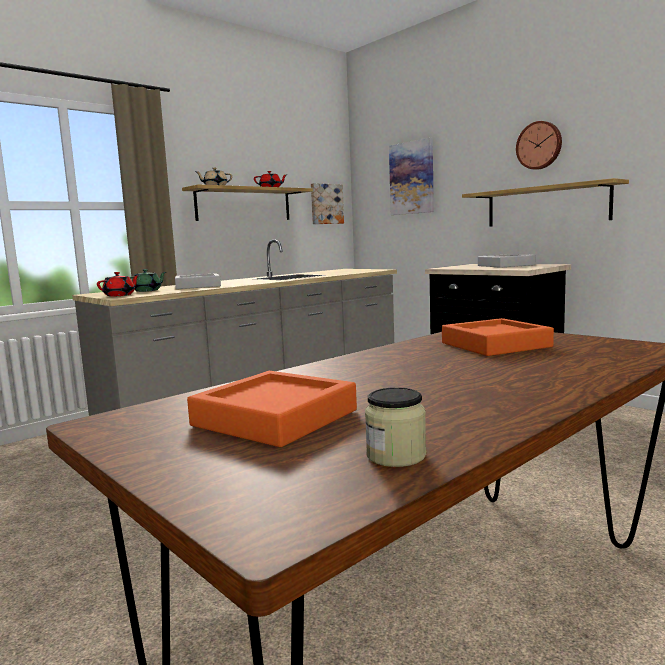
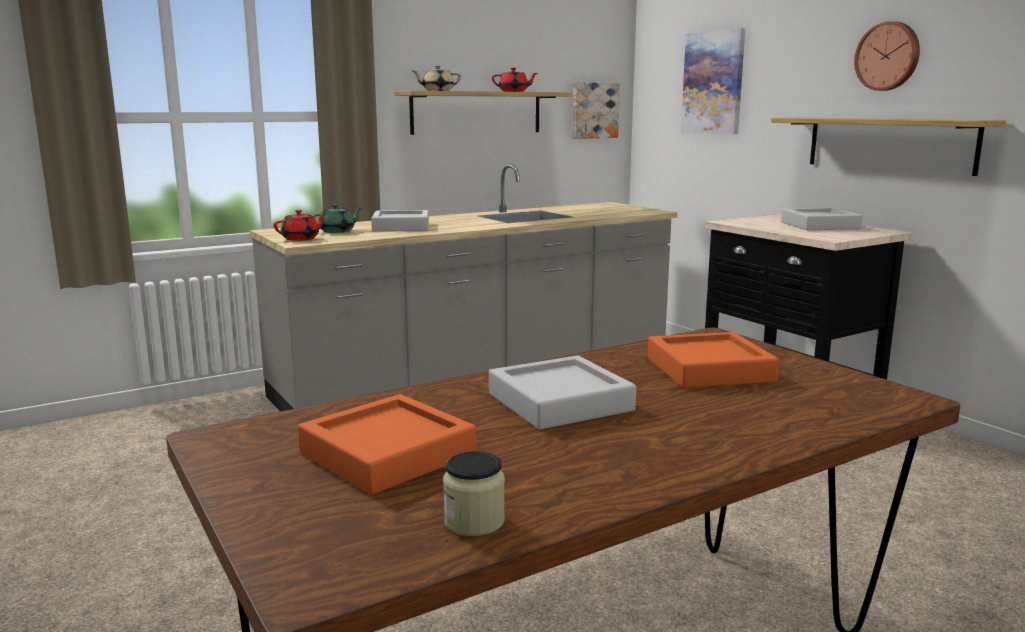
camera: 10 degrees right, 5 degrees up
(398, 372) = (560, 402): none -> grey tray

